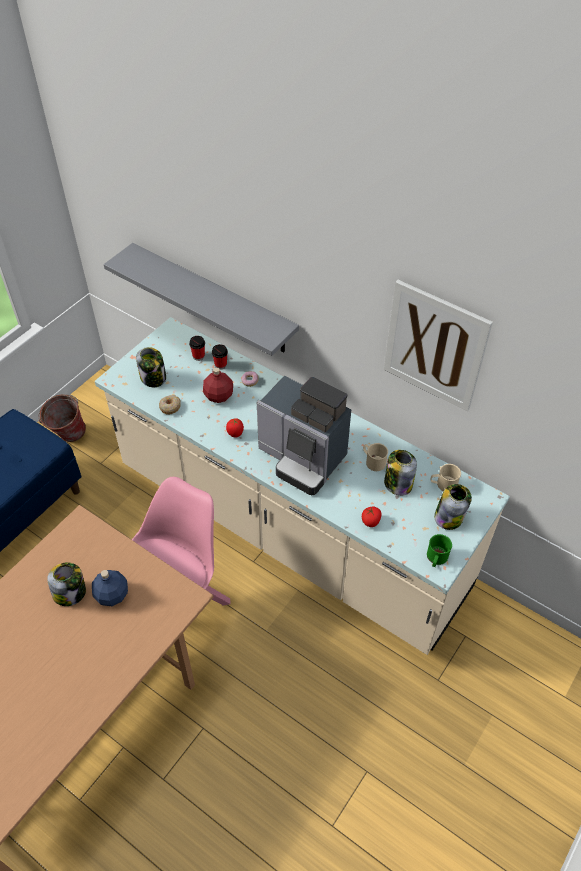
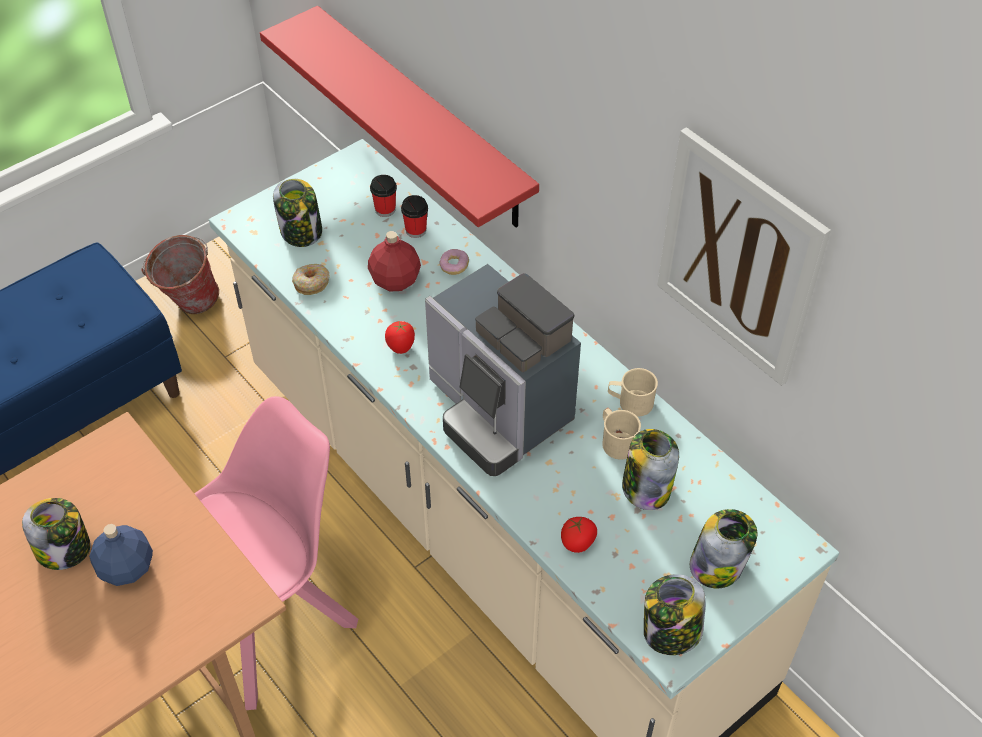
camera: 15 degrees right, 0 degrees up
(213, 299) = (422, 118): grey shelf -> red shelf
(436, 558) = (670, 632): green mug -> jar
(443, 484) = (725, 506): beige mug -> beige mug (630, 402)

